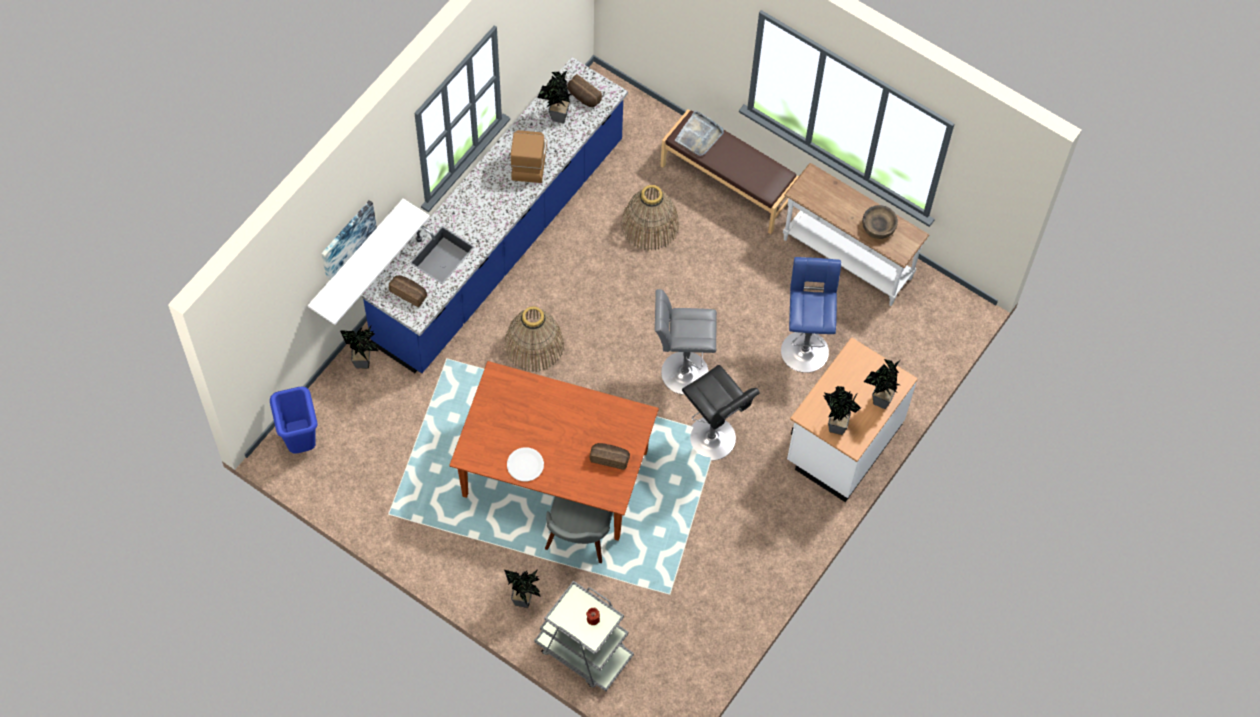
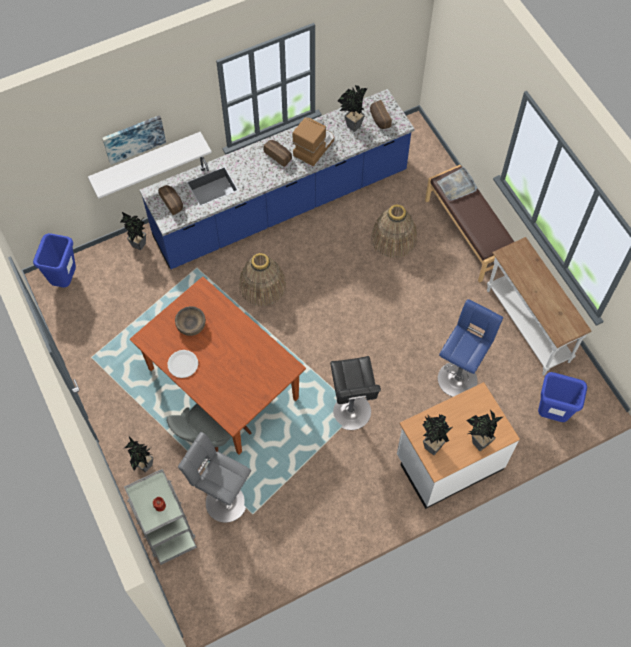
camera: 30 degrees right, 0 degrees up
(609, 458) = (247, 388): bread -> bread (278, 155)
(681, 372) = (356, 353): grey stool -> grey stool (223, 500)
(878, 227) = (552, 308): brown bowl -> brown bowl (191, 325)
(921, 343) = (552, 414): none -> blue trash can

